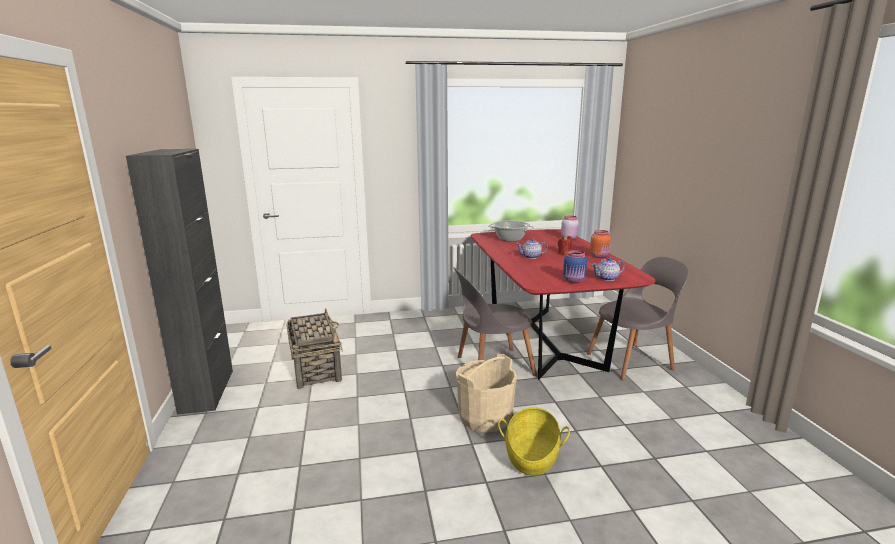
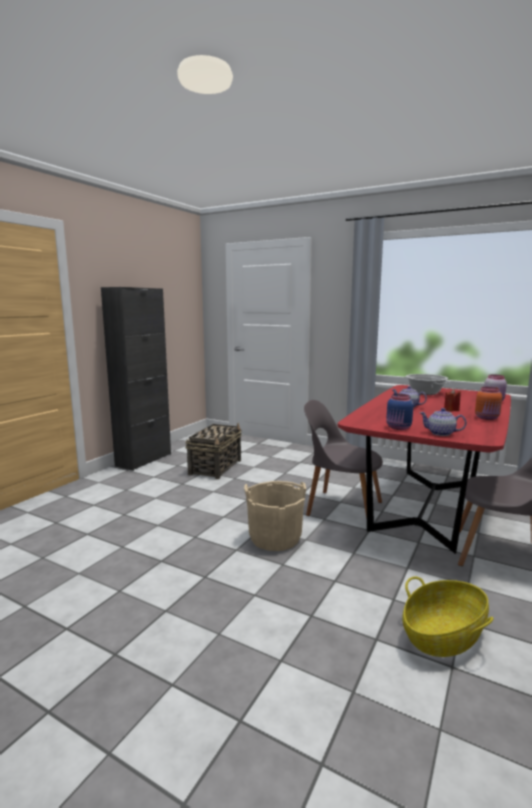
camera: 40 degrees right, 5 degrees down
(532, 456) = (265, 579): basket -> basket (443, 636)

